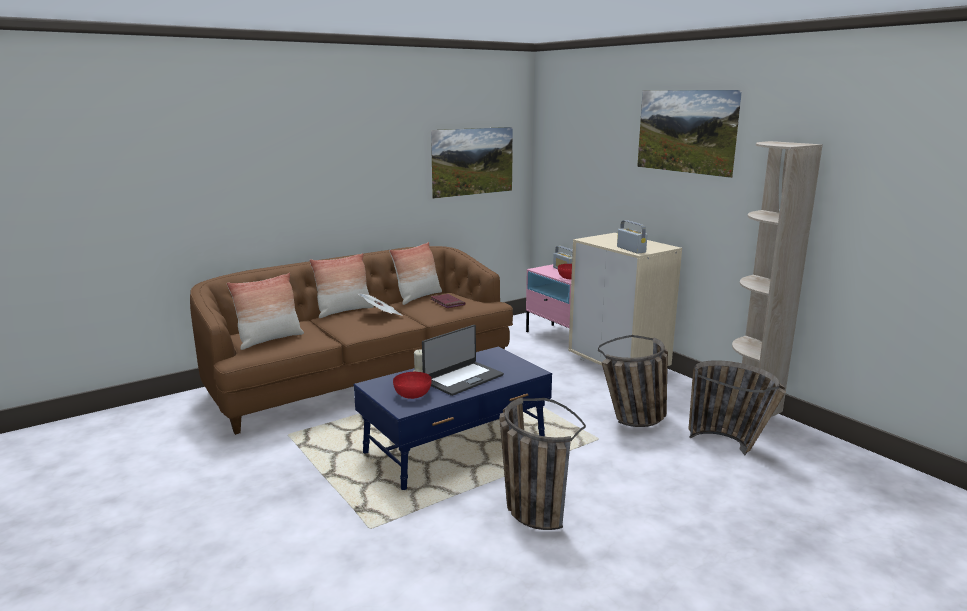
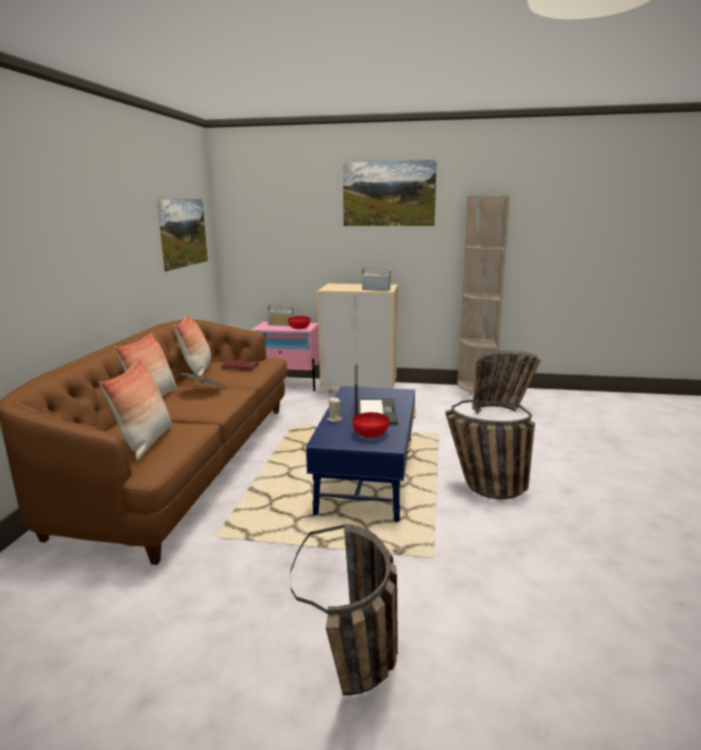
camera: 45 degrees left, 0 degrees up
(634, 421) = (434, 417): basket -> basket (360, 675)

